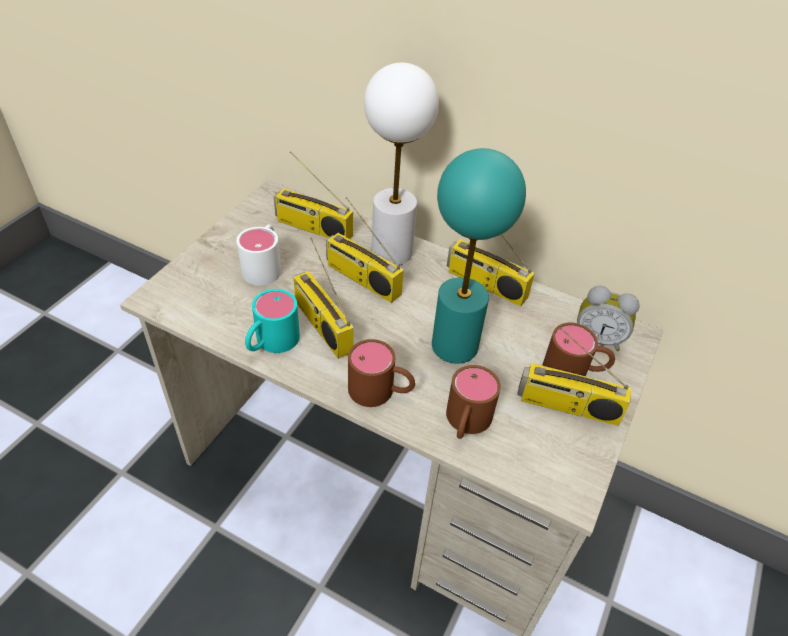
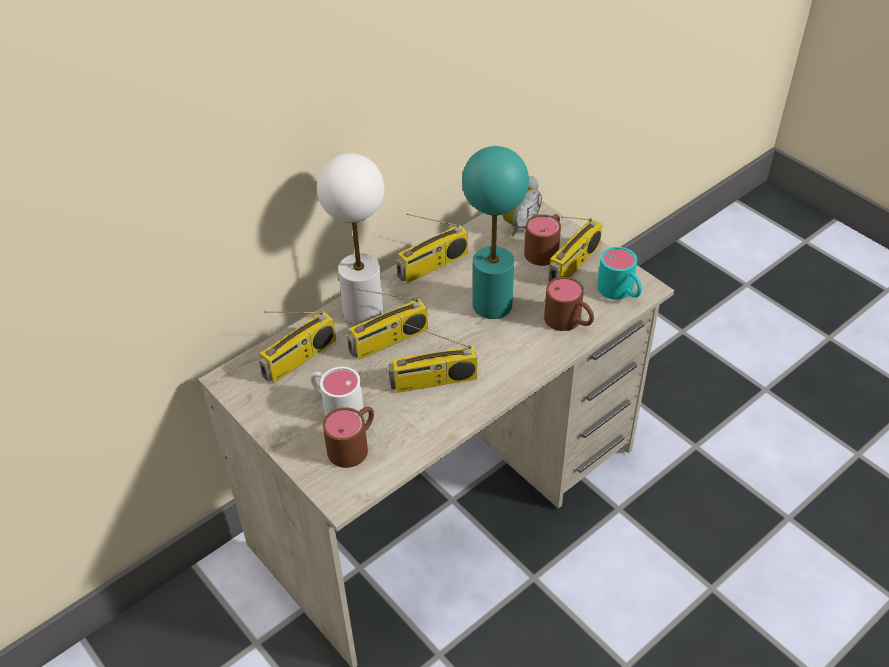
camera: 65 degrees left, 0 degrees up
(271, 343) = (439, 419): turquoise mug -> turquoise mug (620, 292)
(381, 391) = (521, 361): brown mug -> brown mug (354, 445)

